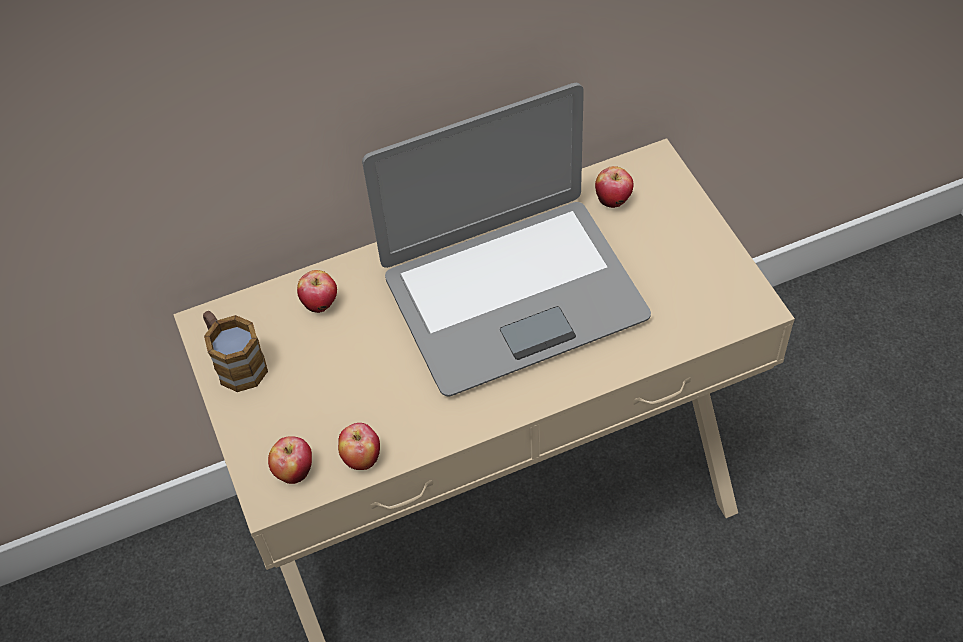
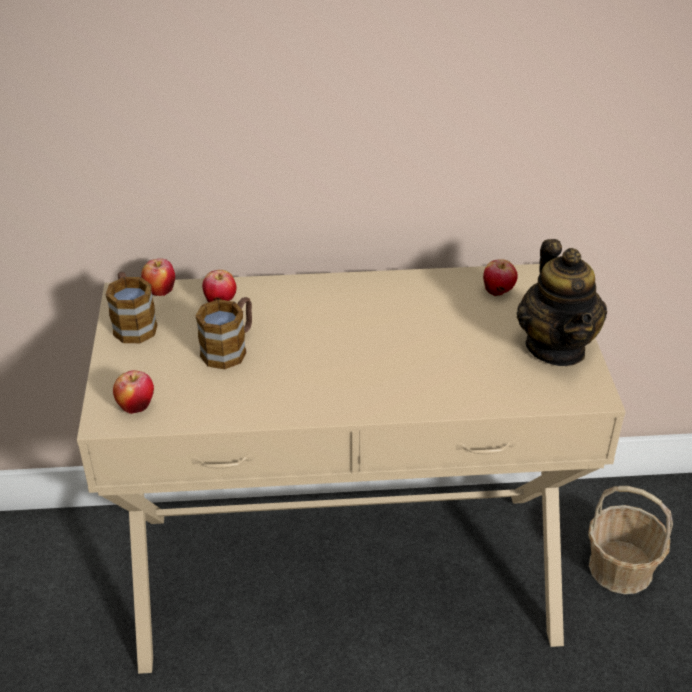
camera: 15 degrees right, 15 degrees down
(360, 363) = (230, 348): none -> mug
(361, 458) = (195, 412): apple -> apple (160, 291)
(513, 294) = (381, 334): laptop -> none
(699, 257) = (556, 347): none -> teapot
(766, 409) = (621, 568): none -> basket

